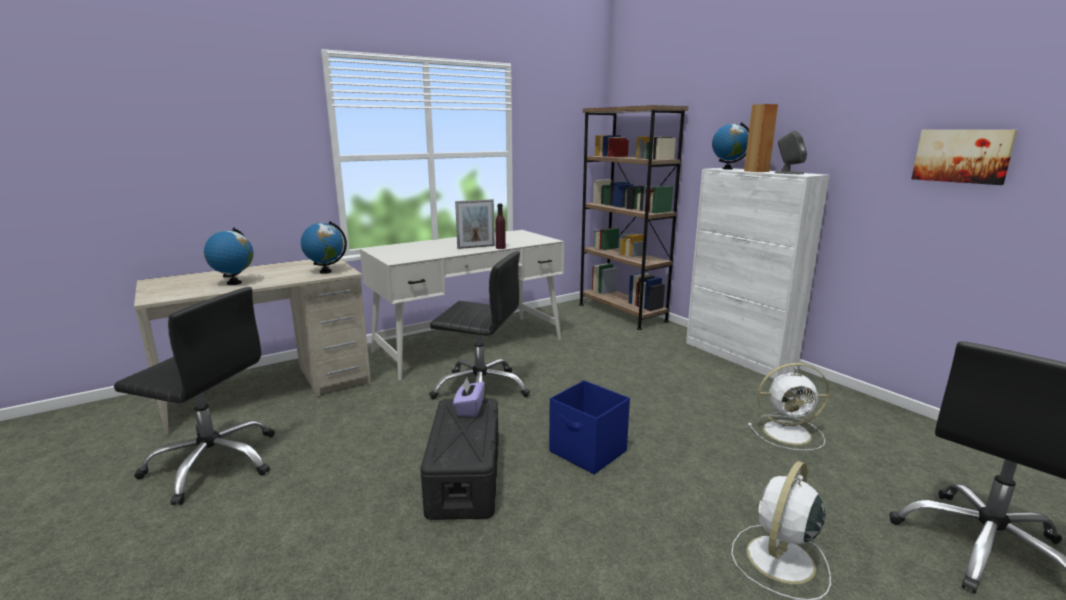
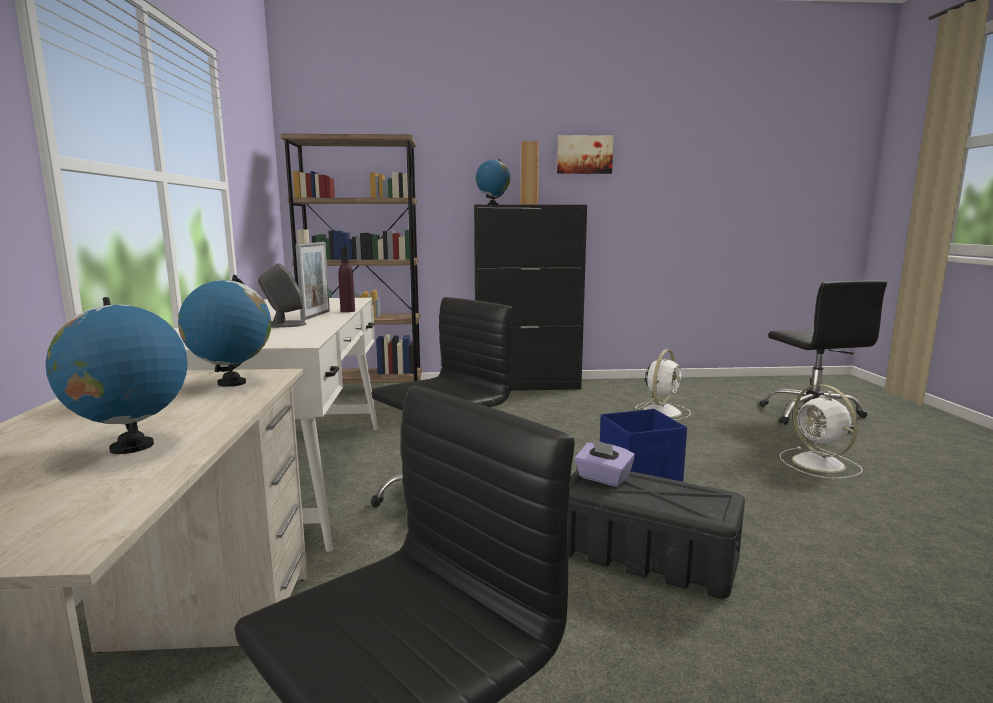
camera: 60 degrees left, 5 degrees down
(739, 356) = (527, 385): white cabinet -> black cabinet
(788, 173) = (557, 204): grey speaker -> grey speaker (284, 325)
(962, 156) = (666, 187): picture -> picture (584, 154)

